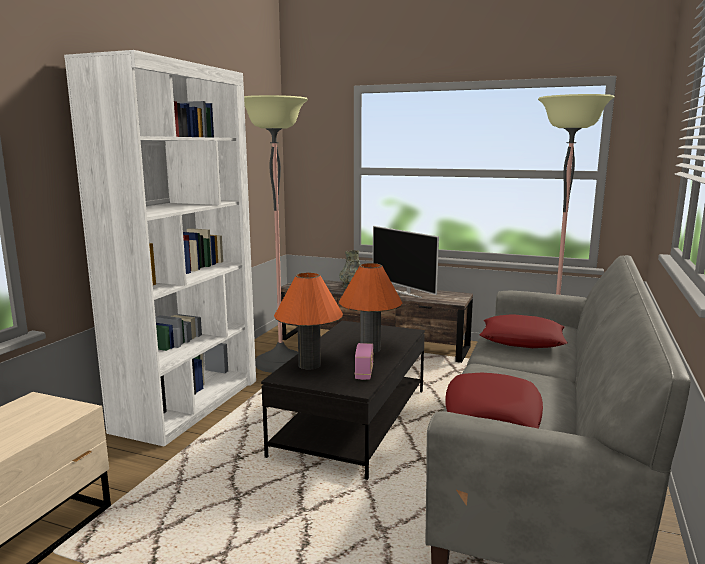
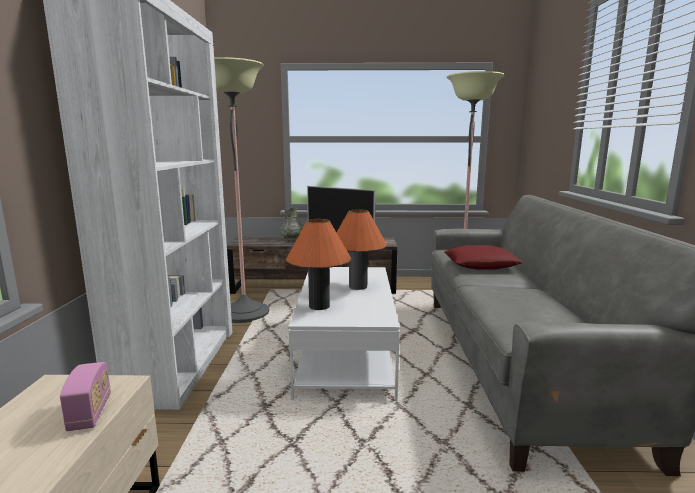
camera: 20 degrees left, 0 degrees up
(353, 422) = (346, 353): black coffee table -> white coffee table
(364, 373) = (374, 306): radio -> radio (90, 413)
(492, 412) = (530, 319): red pillow -> none

